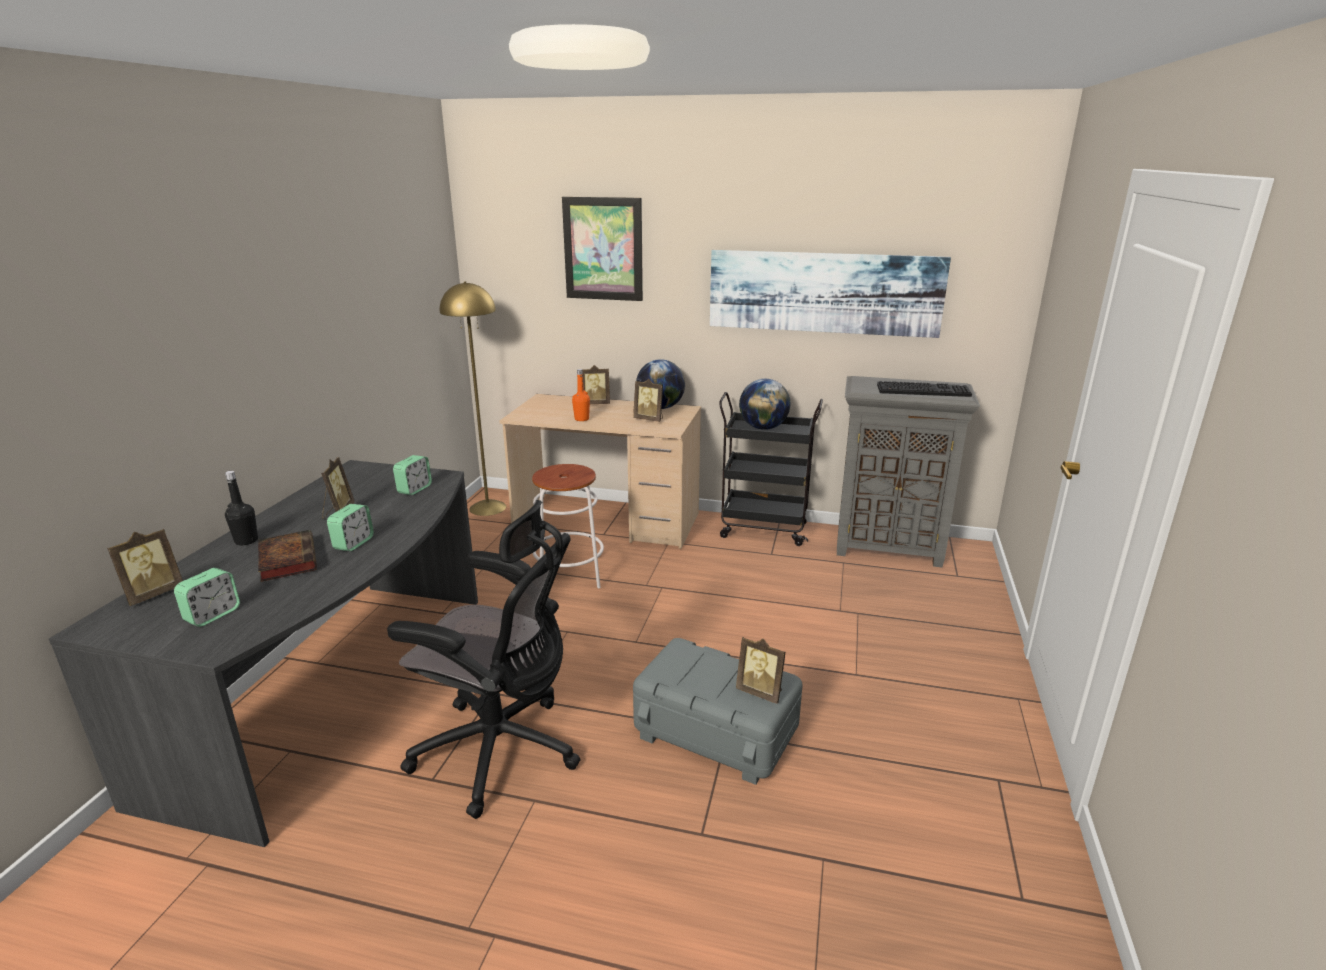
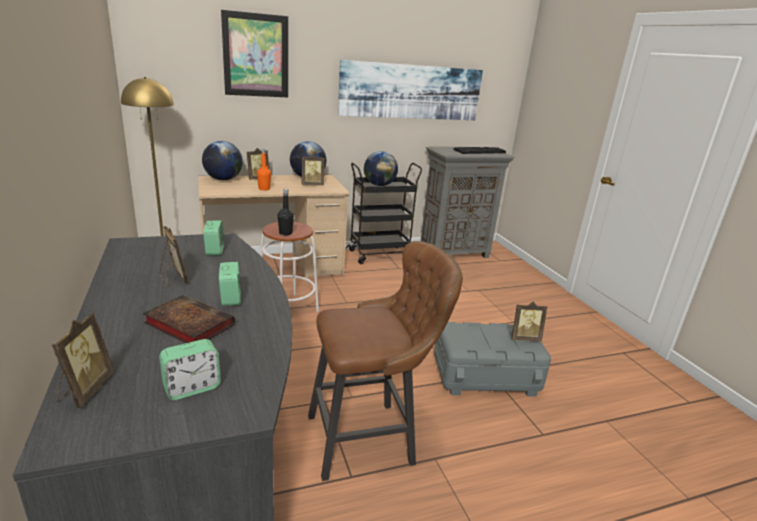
camera: 35 degrees left, 0 degrees up
(212, 615) = (192, 388): alarm clock -> alarm clock turned 60 degrees clockwise
(246, 541) = (114, 319): black bottle -> black bottle (285, 233)
(498, 749) = (373, 437): office chair -> brown stool
(555, 401) = (223, 179): none -> globe

